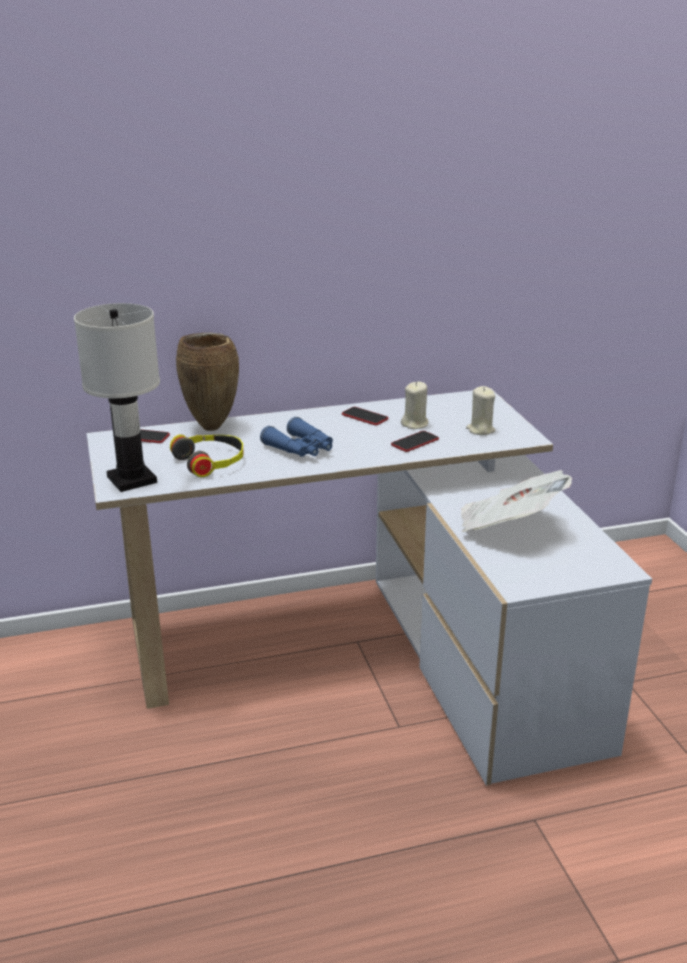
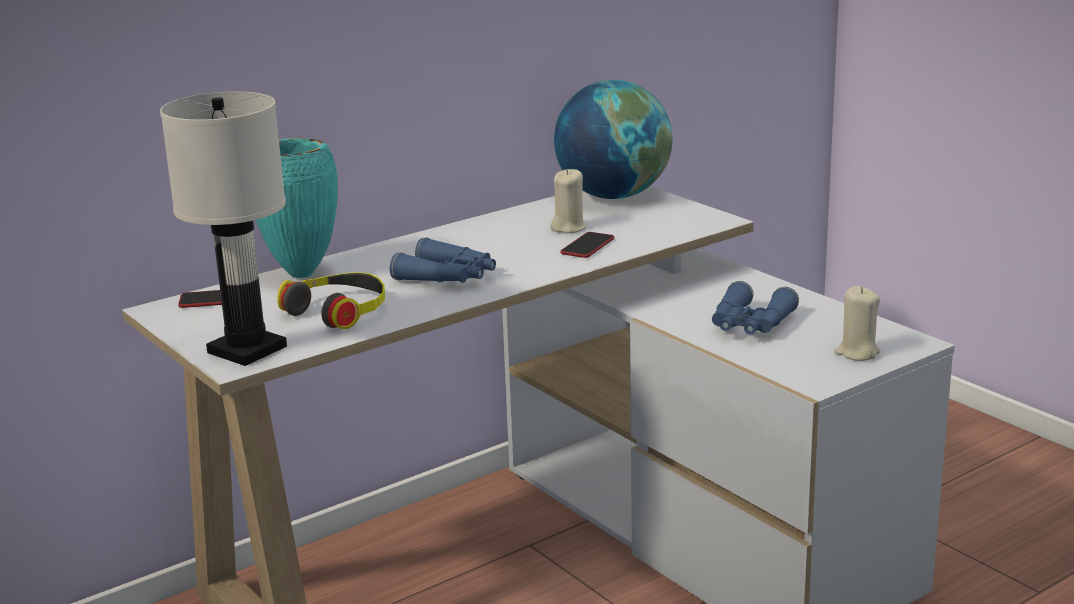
camera: 20 degrees left, 5 degrees down
(212, 427) = (302, 273): brown vase -> turquoise vase
(364, 417) = (497, 230): phone -> none
(469, 402) = (613, 195): none -> globe
(480, 430) = (655, 221): beige candle -> beige candle (857, 353)
(508, 526) = (750, 324): newspaper -> blue binoculars

